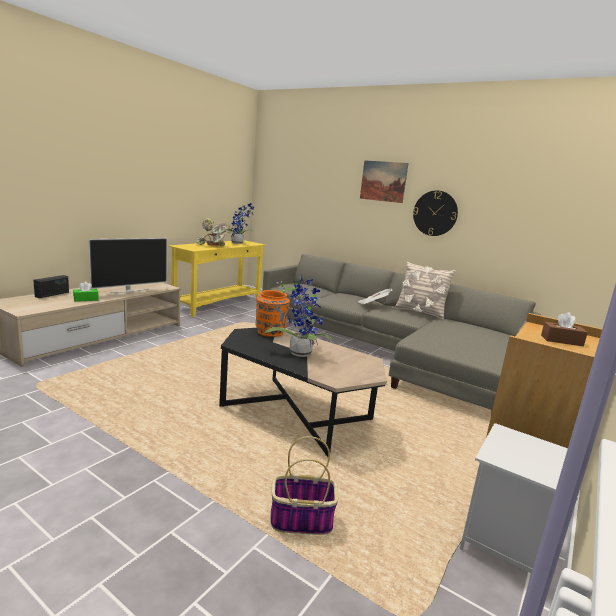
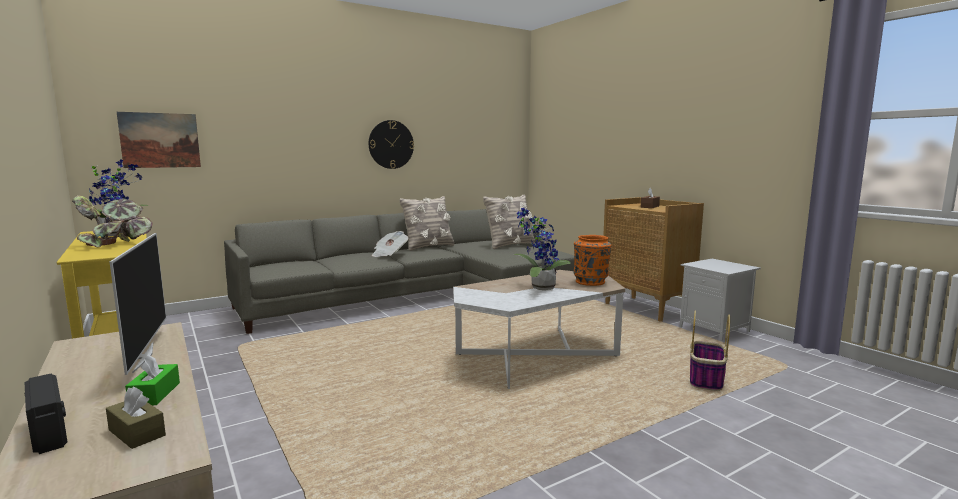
camera: 65 degrees left, 5 degrees down
(48, 303) = (137, 433): none -> brown tissue box
(270, 332) = (476, 290): orange vase -> orange vase (591, 282)
(296, 413) = (536, 356): black coffee table -> white coffee table
(383, 181) = (324, 113): picture -> picture (160, 140)
(476, 338) = (510, 245): none -> beige pillow

